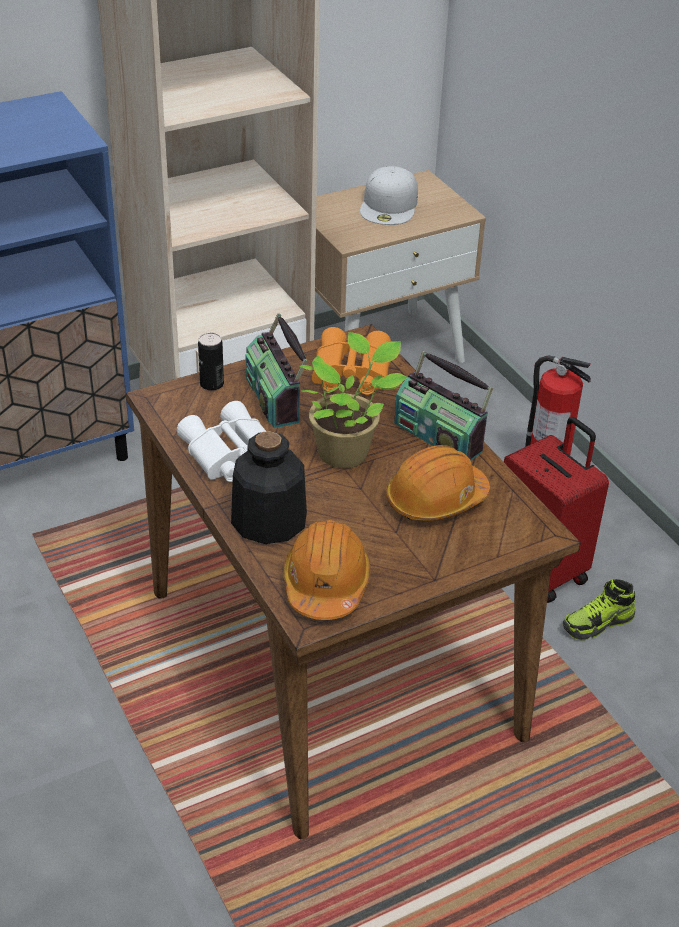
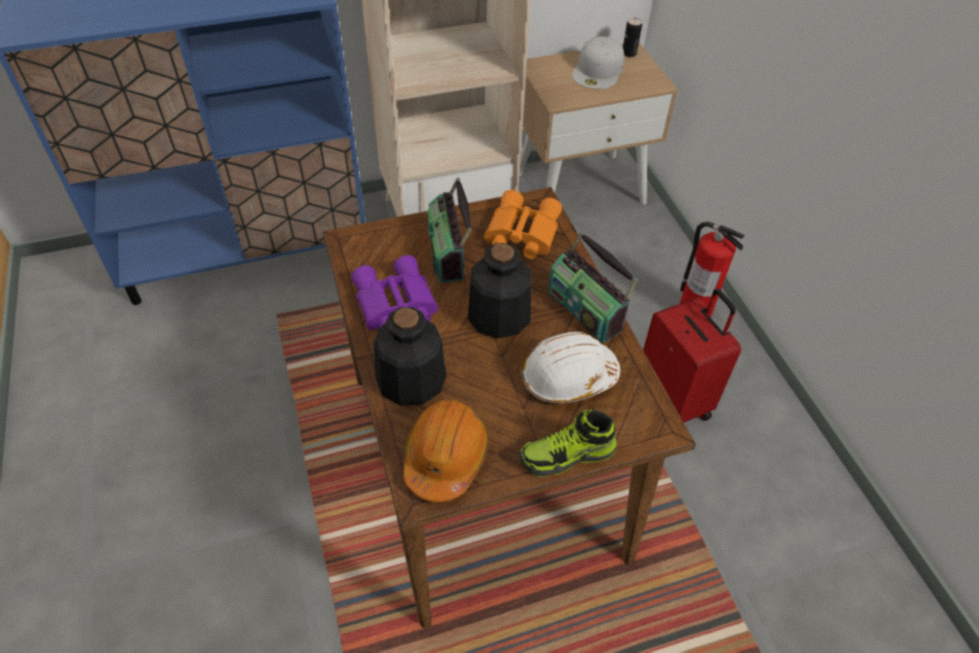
camera: 10 degrees right, 10 degrees up
(212, 384) = (397, 231): can -> can (629, 53)
(229, 454) = (394, 305): white binoculars -> purple binoculars
(346, 451) = (498, 315): potted plant -> bottle
(435, 499) = (568, 377): orange hard hat -> white hard hat
(597, 623) = (712, 459): shoe -> shoe (567, 455)

